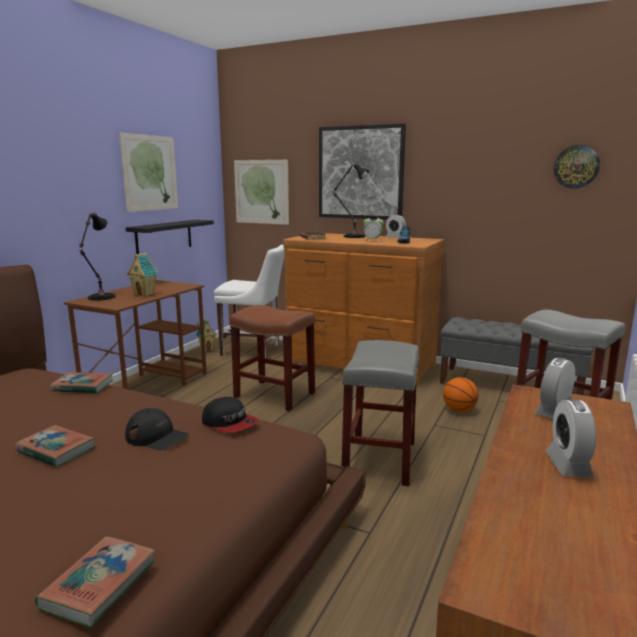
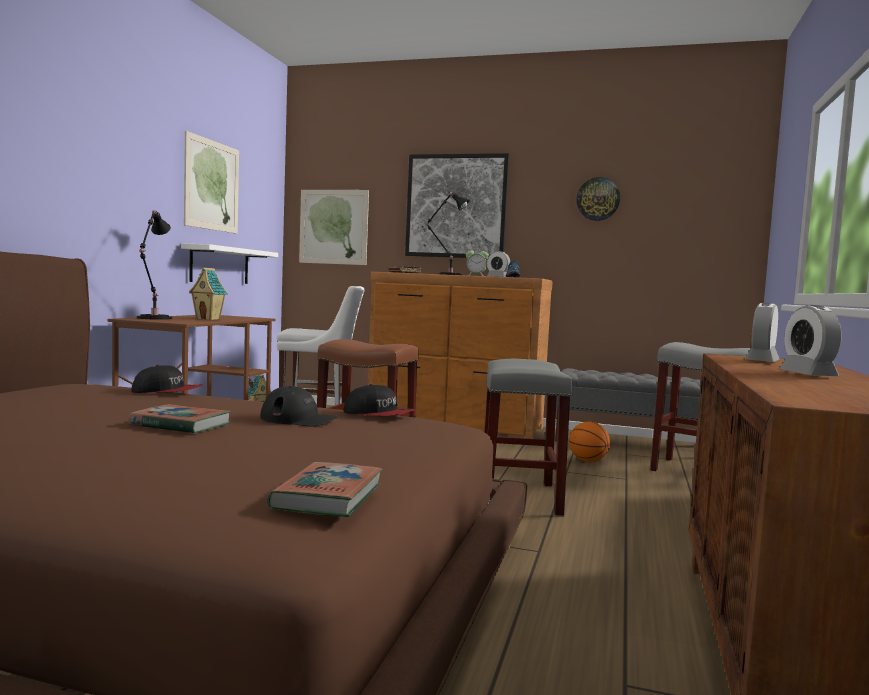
camera: 10 degrees left, 10 degrees down
(83, 386) = (167, 391): book -> cap
(164, 237) = (220, 265): black shelf -> white shelf
(576, 167) = (692, 203): wall clock -> wall clock (598, 199)

